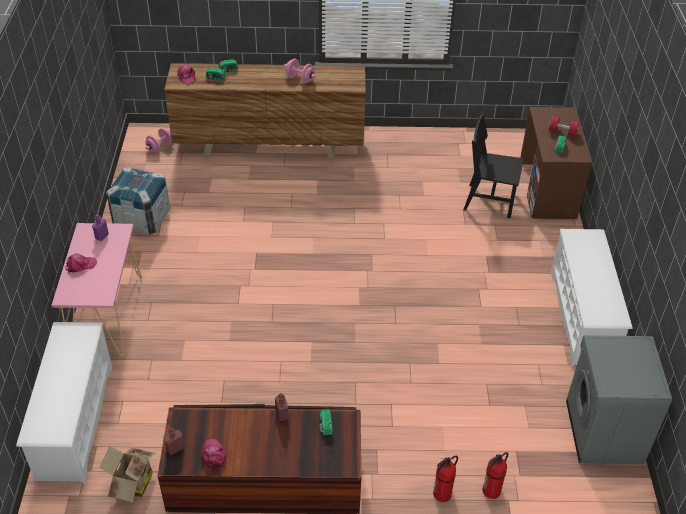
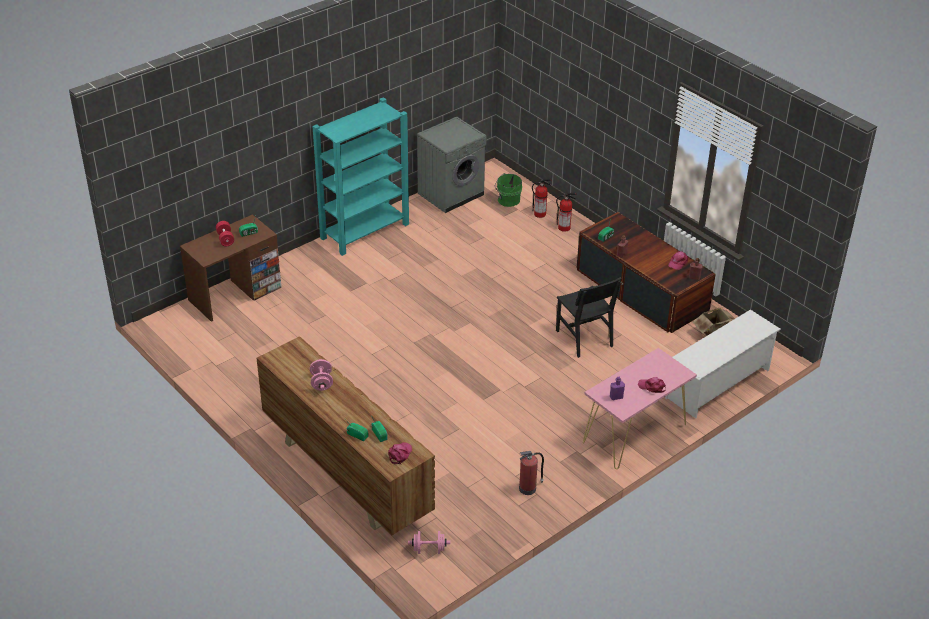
camera: 130 degrees left, 5 degrees down
(142, 219) = (528, 488): crate -> fire extinguisher
(489, 201) = (282, 315): black chair -> black chair (584, 338)
(548, 479) = (507, 200): none -> green bucket
(582, 317) = (365, 231): white shoe rack -> turquoise bookcase

